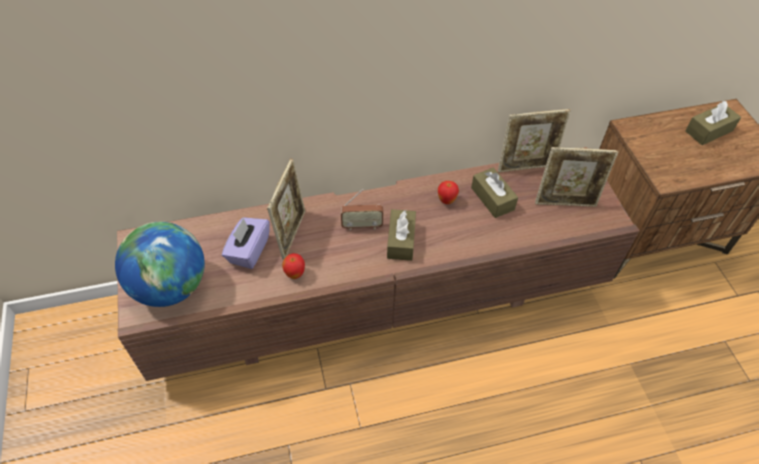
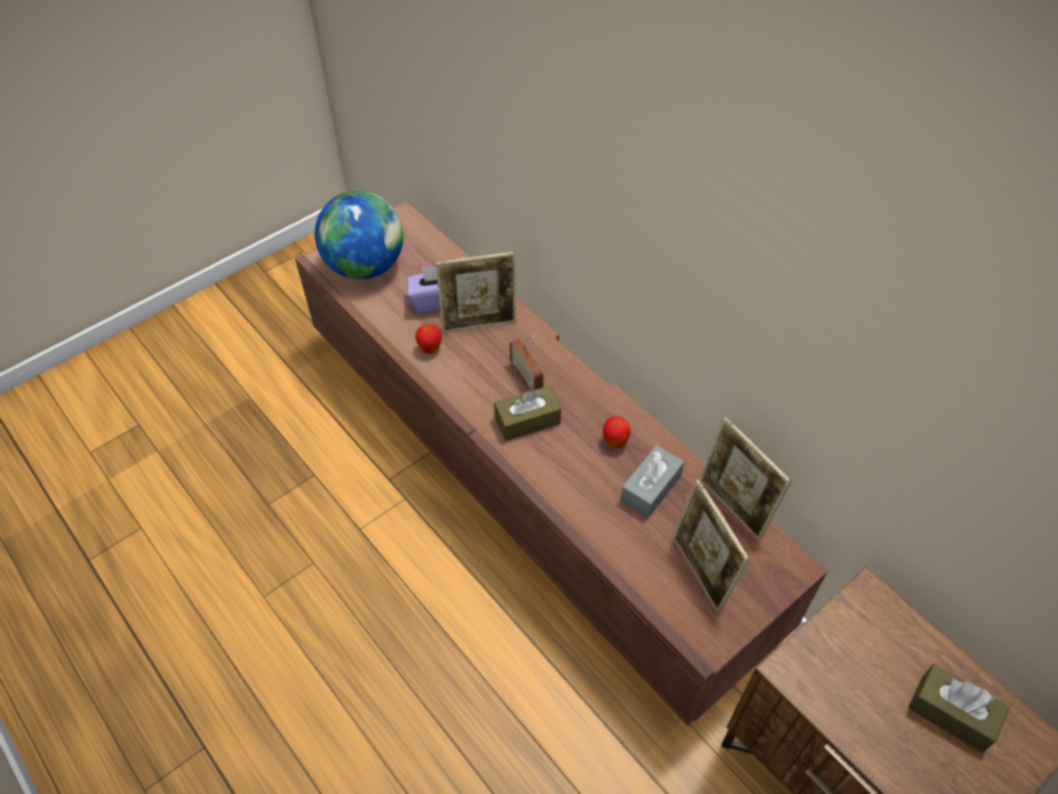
camera: 65 degrees right, 0 degrees up
(492, 198) = (650, 488): brown tissue box -> grey tissue box

